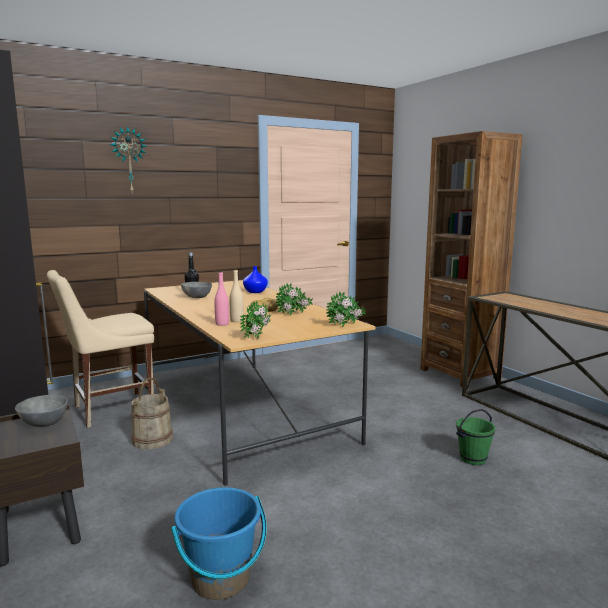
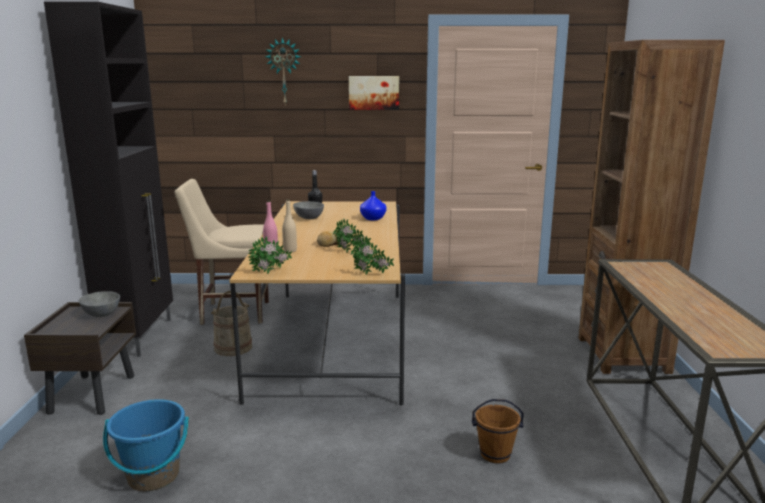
camera: 30 degrees right, 5 degrees up
(215, 182) = (374, 92): none -> picture
(473, 459) = (495, 455): green bucket -> brown bucket

